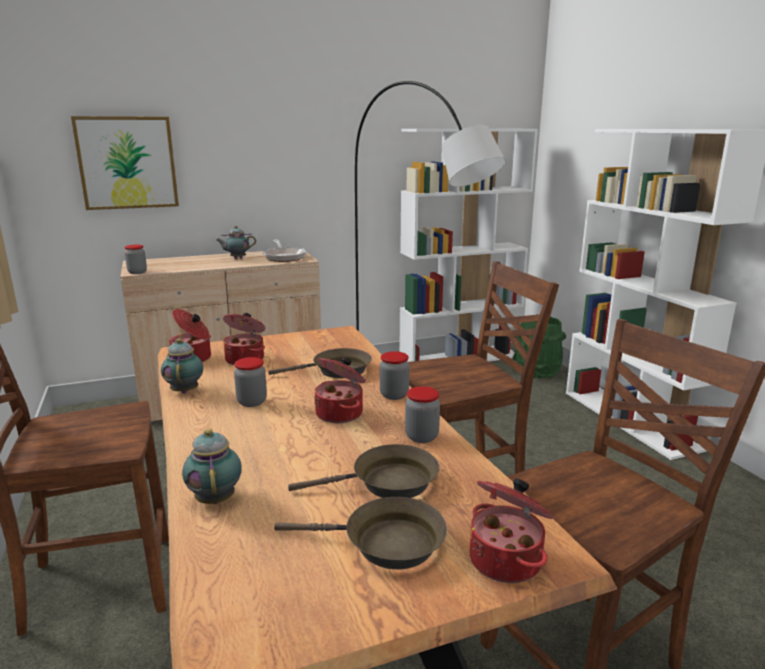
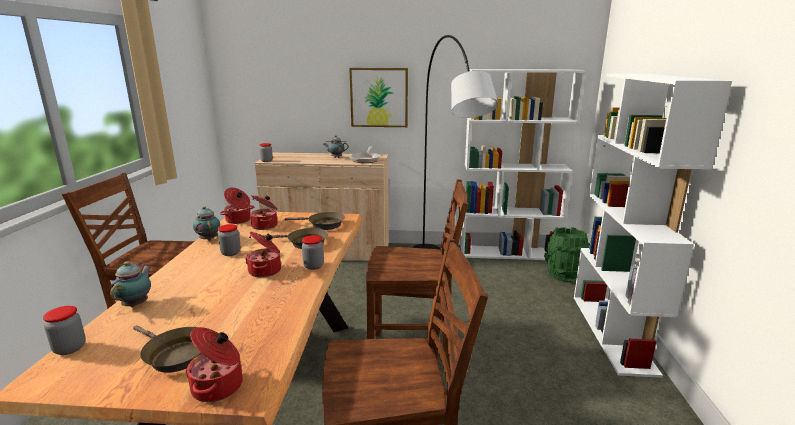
camera: 25 degrees right, 0 degrees up
(127, 163) = (278, 90): picture -> picture (379, 97)
(185, 390) = (209, 239): teapot -> teapot turned 45 degrees counterclockwise
(387, 483) = (227, 320): brown frying pan -> brown frying pan (323, 225)
(421, 437) = (288, 297): jar -> jar (70, 348)

